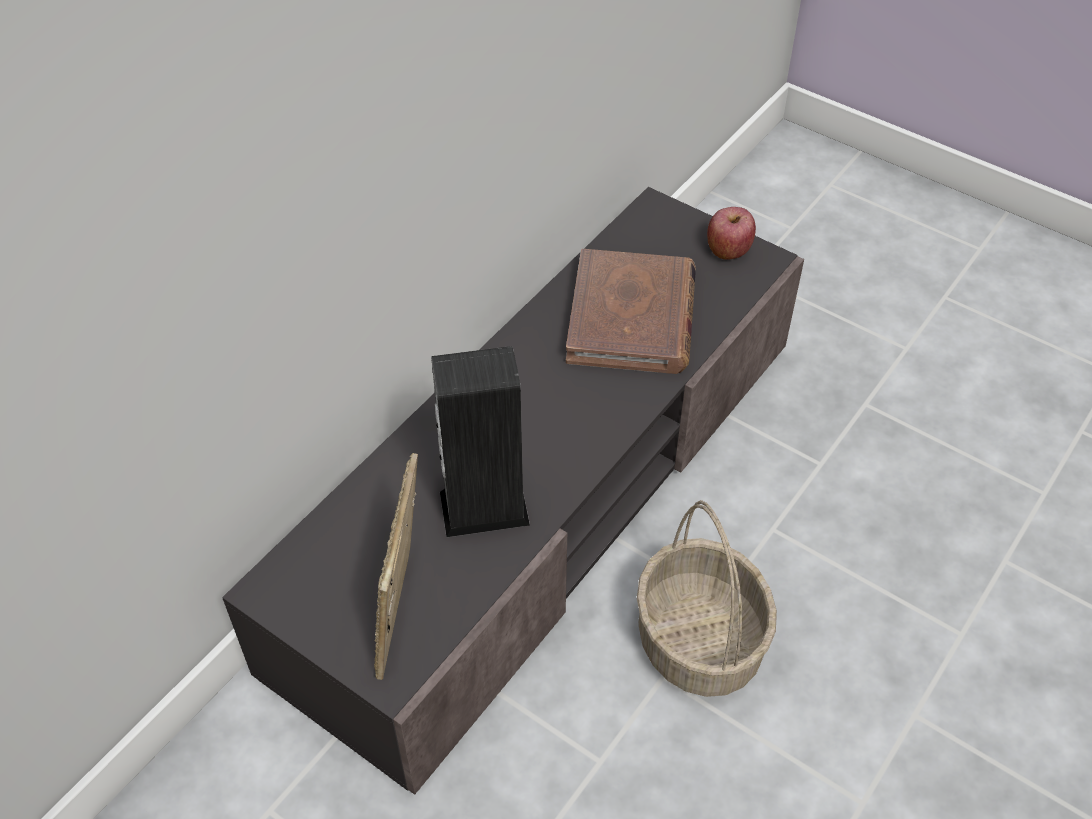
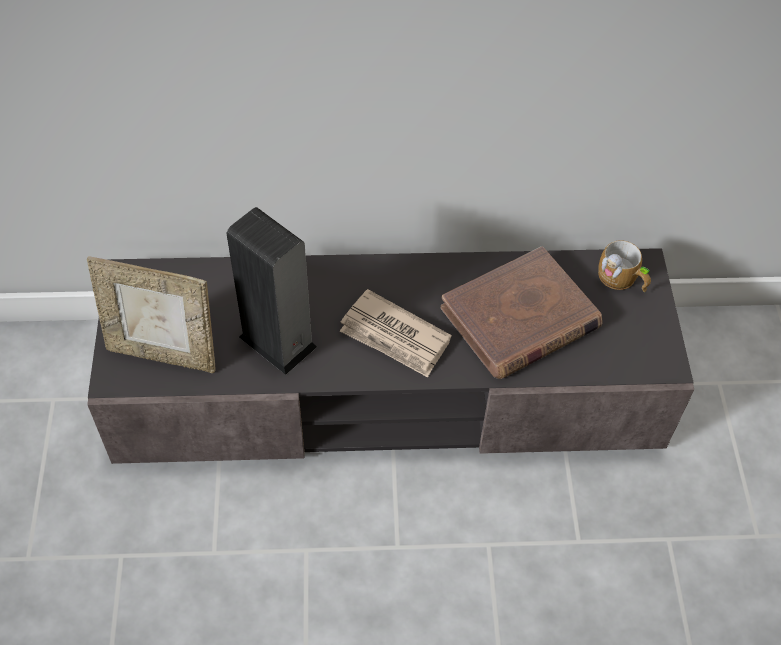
camera: 50 degrees right, 5 degrees up
(404, 614) = (164, 353): picture frame -> picture frame turned 135 degrees counterclockwise
(567, 415) = (395, 337): none -> newspaper
(656, 229) = (622, 280): none -> mug
(697, 640) = (351, 553): basket -> none
(728, 250) = (649, 335): apple -> none

